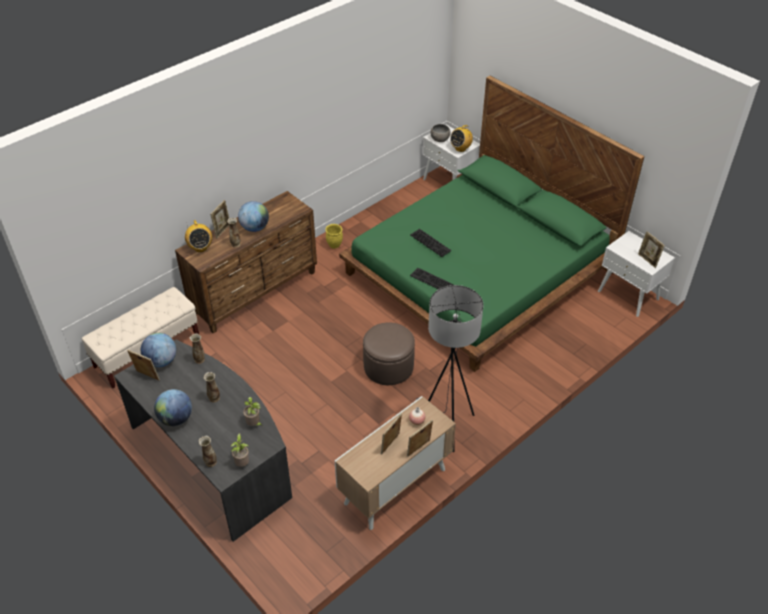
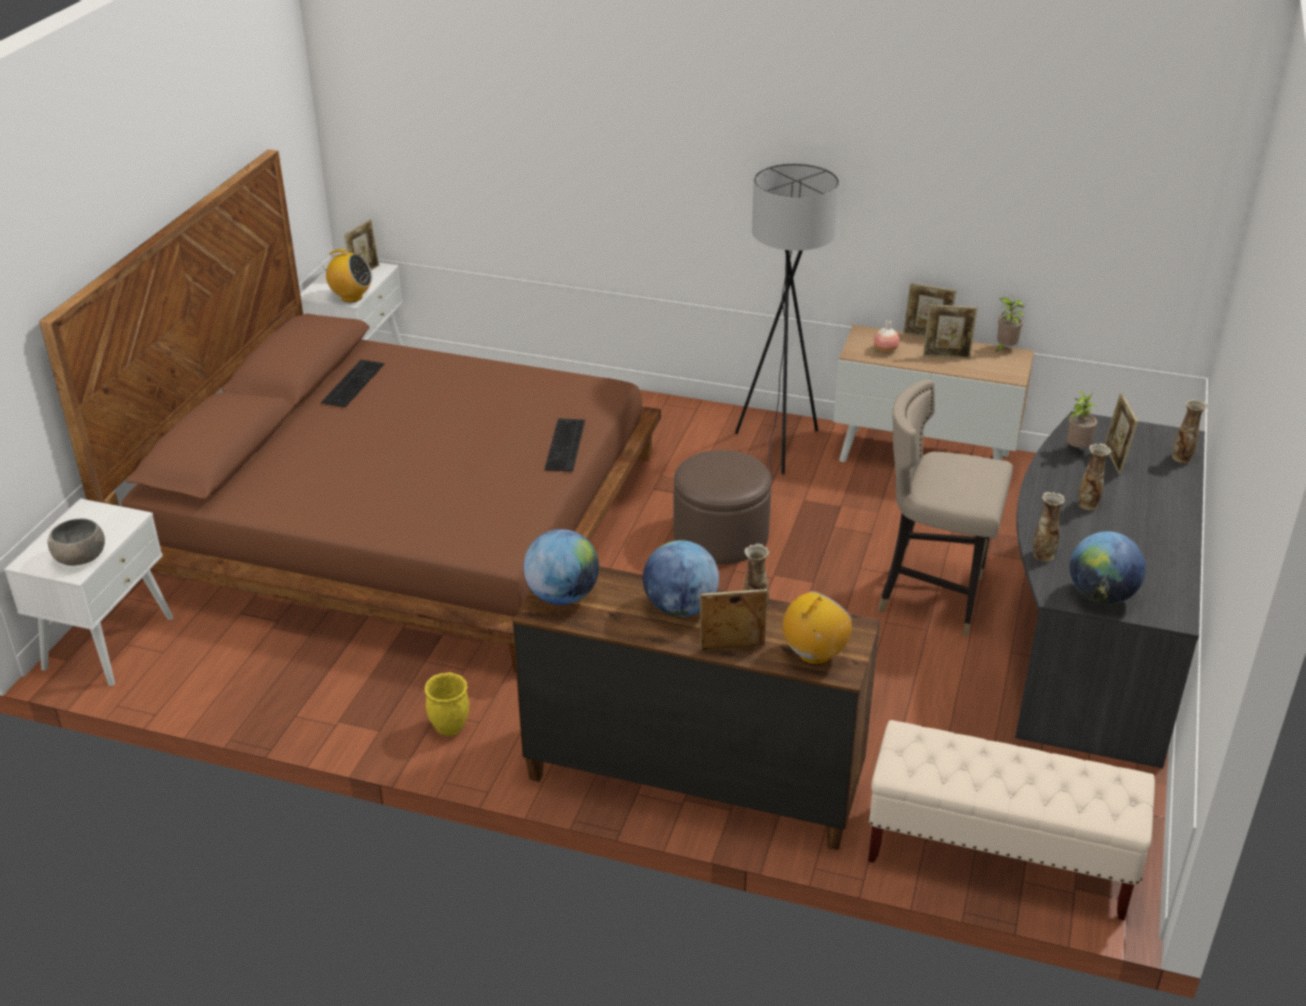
camera: 120 degrees left, 10 degrees down
(147, 376) = (1148, 595): picture frame -> picture frame (1114, 460)
(176, 419) = (1170, 522): globe -> globe (562, 596)
(242, 463) = (1144, 432): potted plant -> potted plant (1005, 349)
(286, 418) = (933, 597): none -> beige stool
(431, 242) = (463, 473): keyboard -> keyboard (352, 382)
(460, 148) = (111, 518): radio -> radio (351, 297)
(477, 271) = (403, 518): green bed -> brown bed

